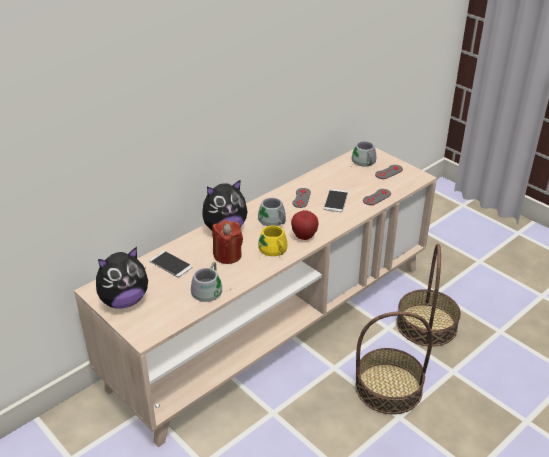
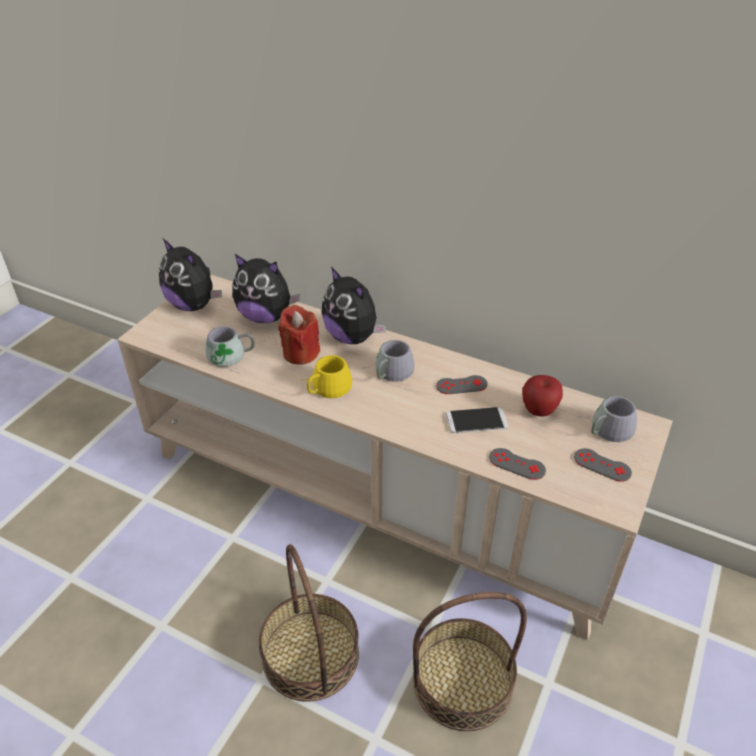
camera: 70 degrees right, 5 degrees up
(170, 264) = (266, 317): phone -> plush toy
(304, 237) = (371, 408): apple -> apple (538, 411)

